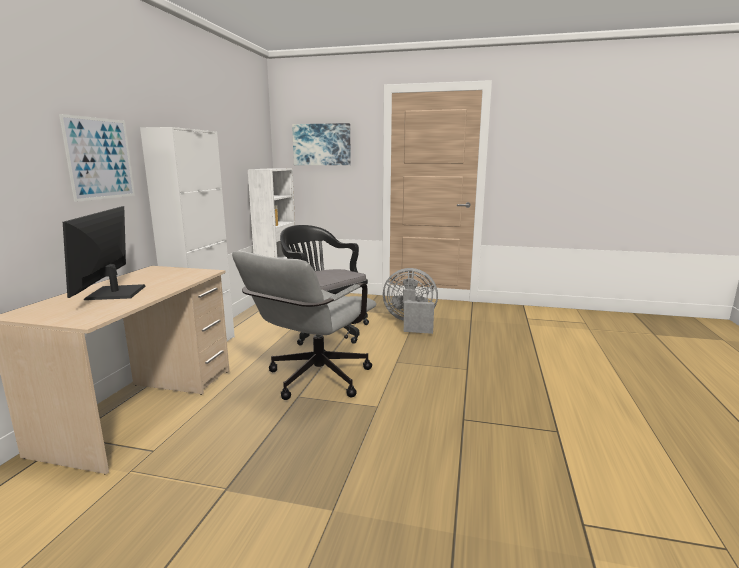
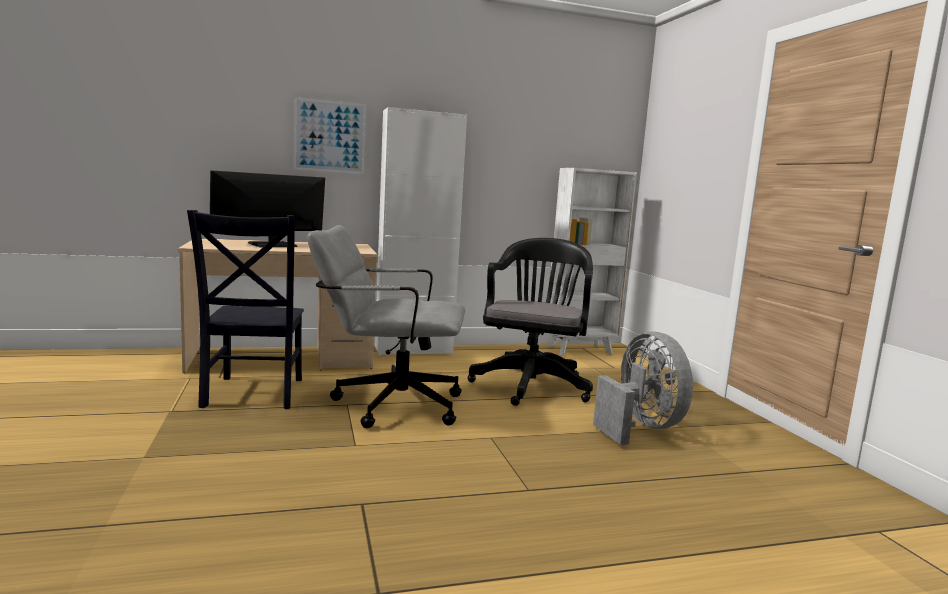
camera: 60 degrees right, 5 degrees down
(228, 436) = (252, 394): none -> black chair
(322, 144) = (686, 139): picture -> none

